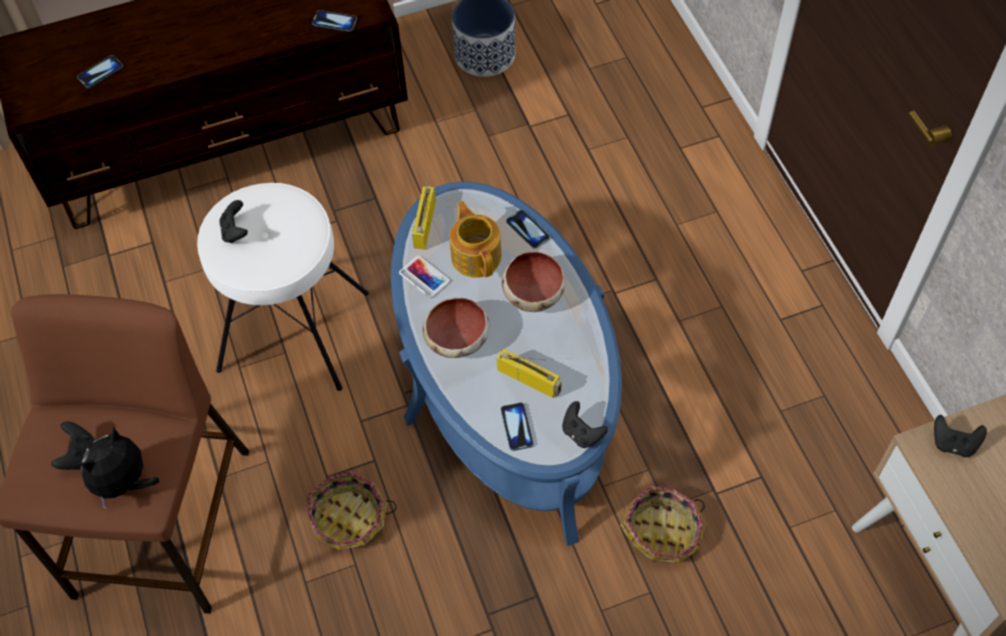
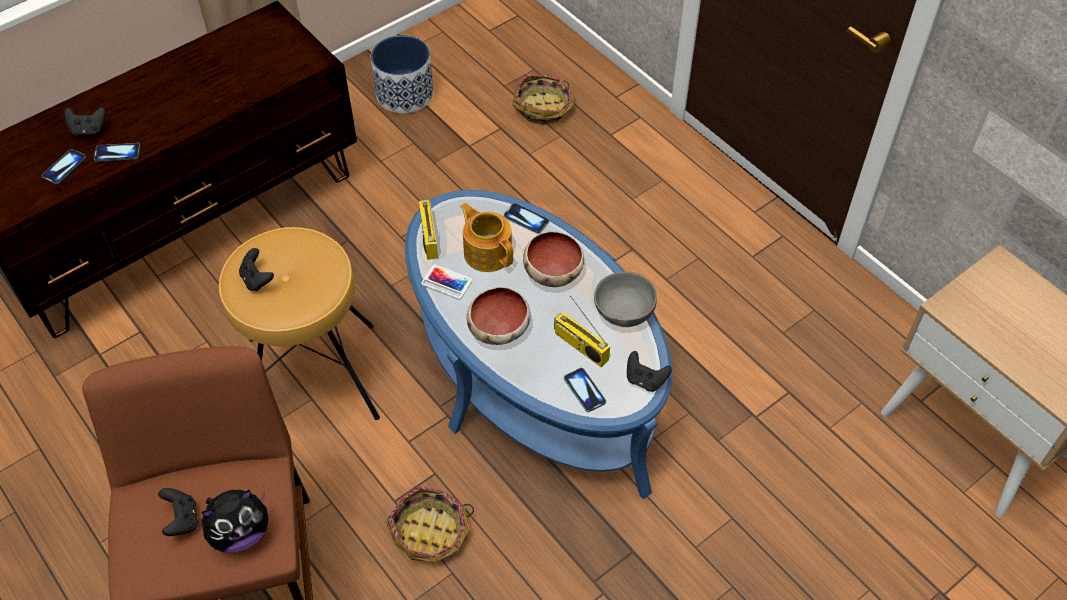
camera: 20 degrees left, 5 degrees down
(125, 483) = (240, 533): plush toy -> plush toy turned 135 degrees counterclockwise
(293, 330) = (312, 376): white stool -> brown stool
(334, 22) = (282, 75): phone -> phone (117, 153)
(530, 379) = (579, 346): radio -> radio turned 150 degrees counterclockwise
(586, 356) = (622, 313): none -> grey bowl
(663, 531) = (723, 462): basket -> basket (544, 107)
(953, 444) = (971, 299): black game controller -> black game controller (89, 130)

